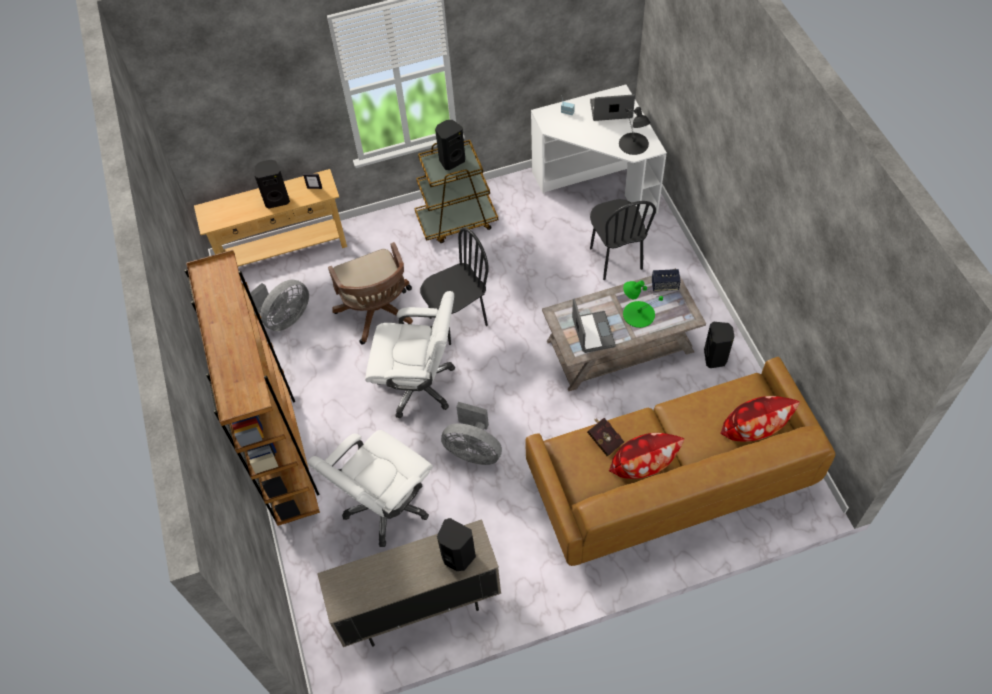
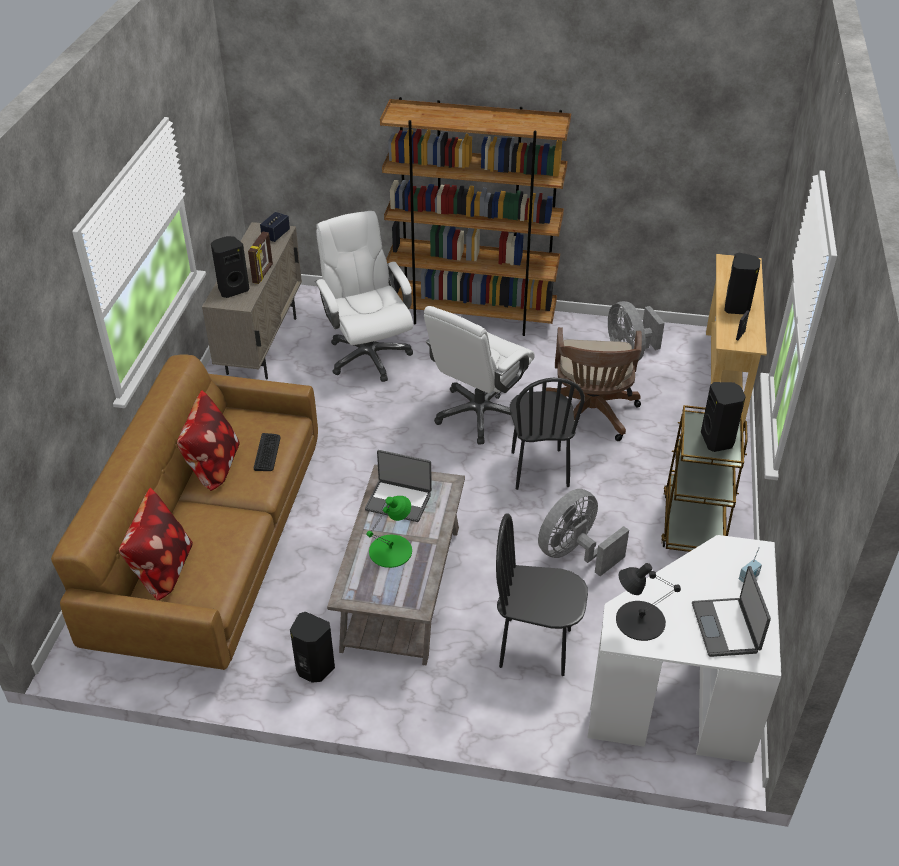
camera: 115 degrees right, 15 degrees down
(378, 314) = (591, 415): brown office chair -> brown office chair turned 90 degrees counterclockwise
(417, 547) = (263, 274): none -> picture frame
(473, 451) = (374, 424): grey fan -> grey fan (574, 553)
(604, 439) = (267, 452): red book -> keyboard
(611, 110) = (726, 628): laptop -> laptop turned 150 degrees clockwise
(664, 285) = (411, 595): speaker -> speaker (276, 235)

